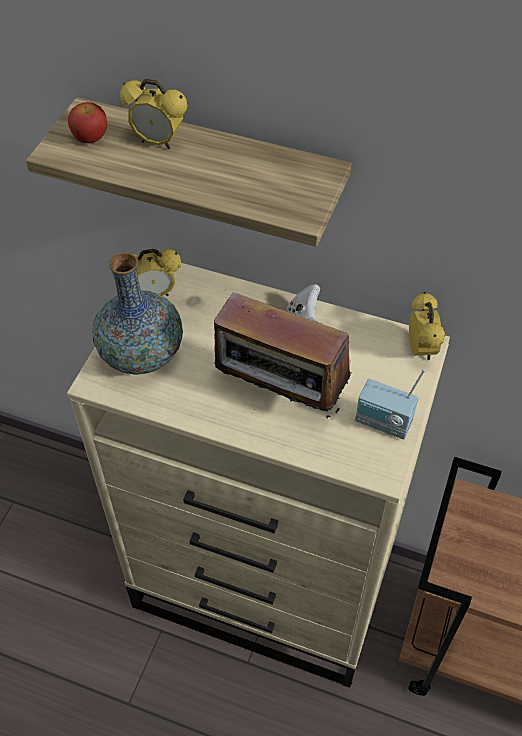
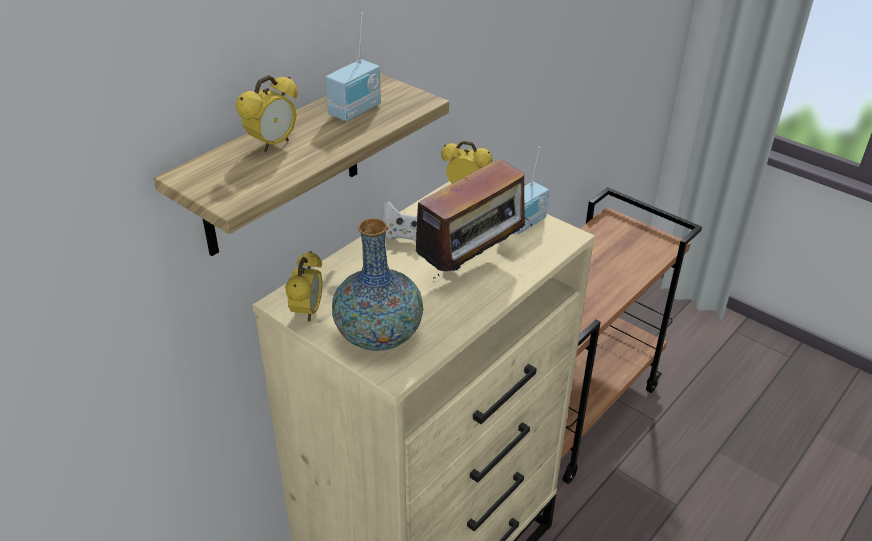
camera: 70 degrees left, 15 degrees down
(91, 138) = (231, 178): apple -> none
(251, 174) = (356, 111): none -> radio

